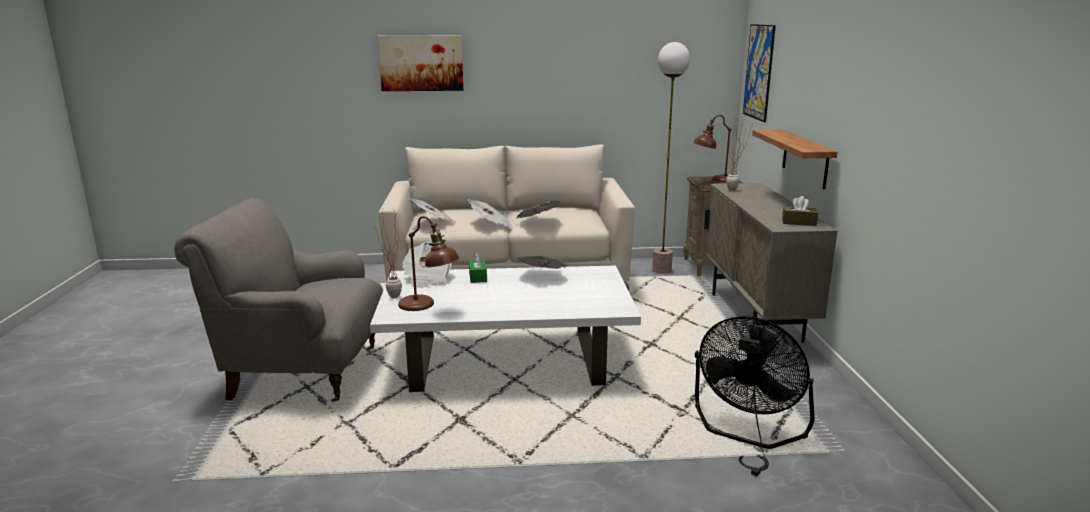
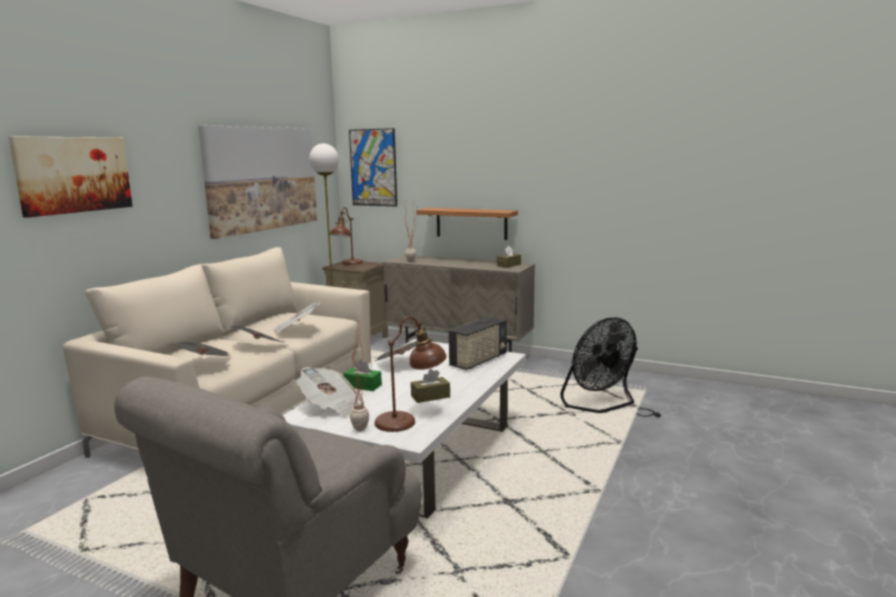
camera: 60 degrees left, 5 degrees down
(479, 303) = (430, 396): none -> brown tissue box
(589, 301) = (479, 361): none -> radio
(615, 75) = (262, 178): none -> picture

